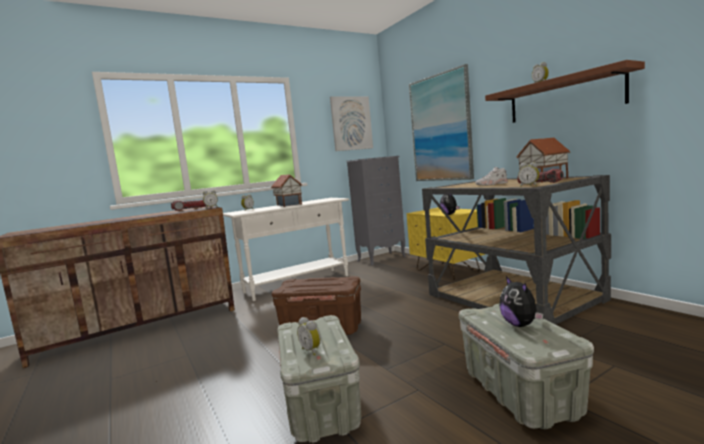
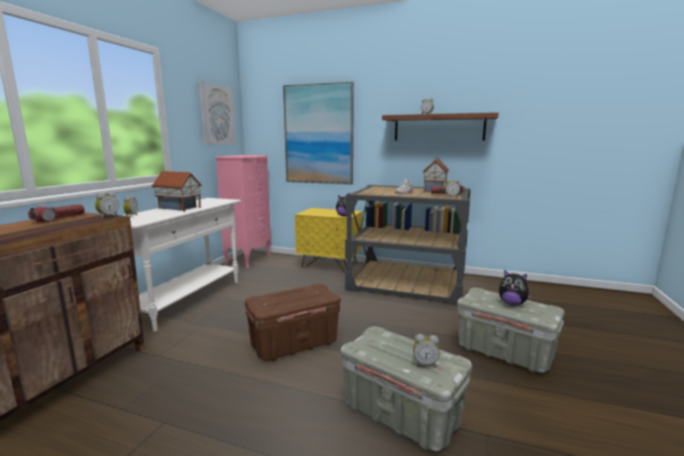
camera: 40 degrees left, 5 degrees up
(382, 259) = (250, 259): grey dresser -> pink dresser

